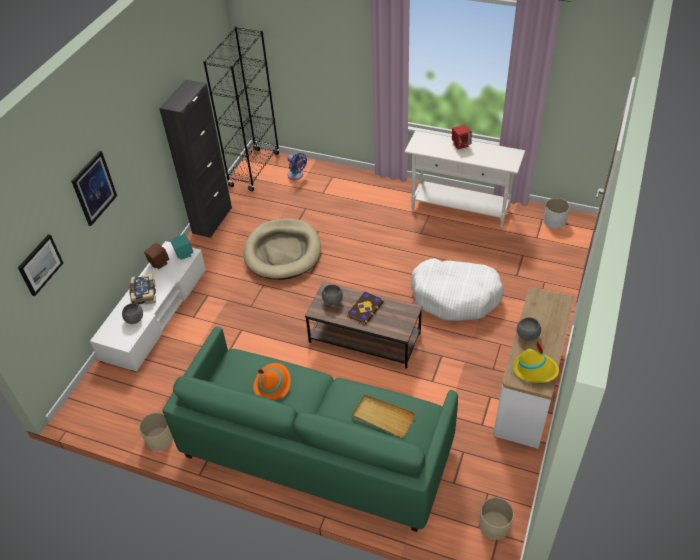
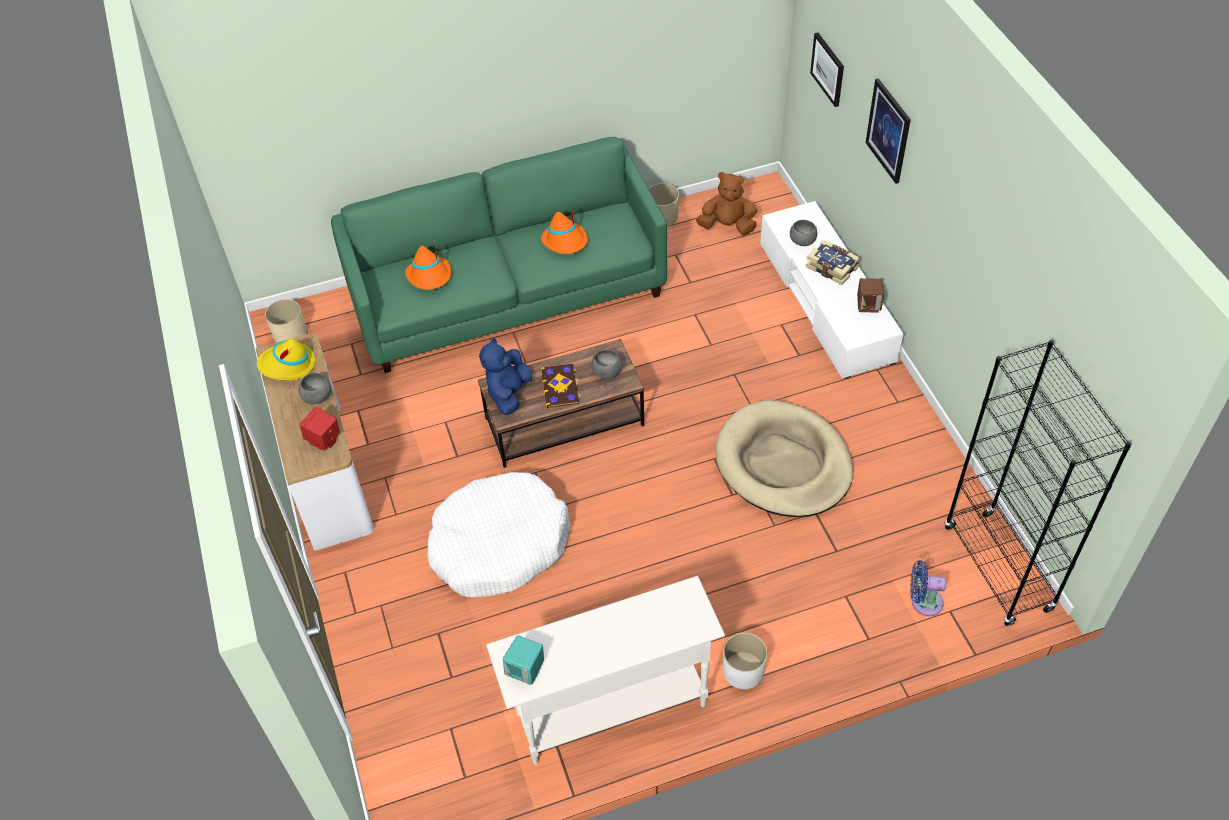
camera: 140 degrees right, 5 degrees up
(134, 400) = (727, 226): none -> brown plush toy
(183, 254) = (857, 332): turquoise speaker -> turquoise speaker (526, 670)
(212, 220) = (932, 447): black cabinet -> none
(383, 417) = (430, 276): beige tray -> orange hat
(397, 322) = (508, 393): none -> blue plush toy
(460, 144) = (621, 648): red speaker -> red speaker (324, 440)
(554, 221) = (442, 786): white planter -> white planter (743, 670)

